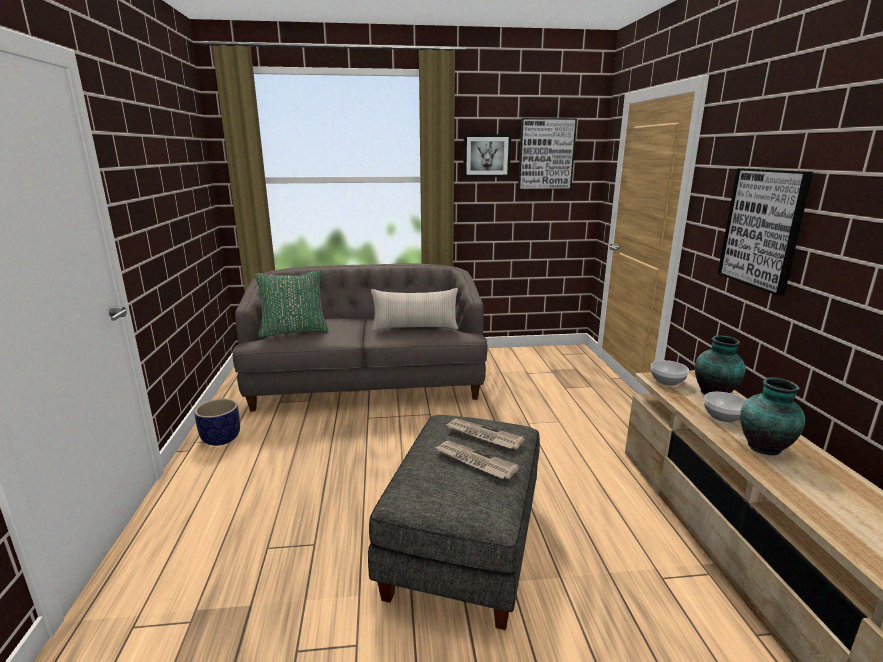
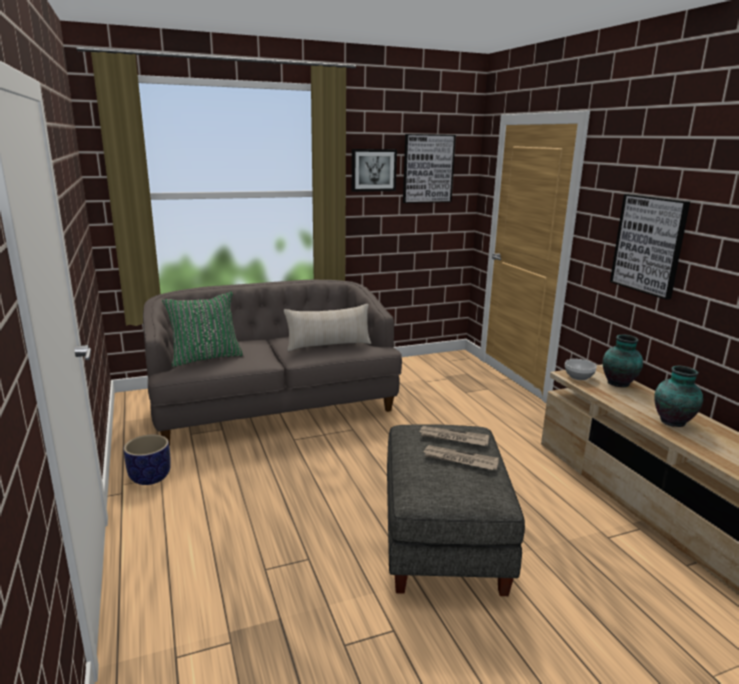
camera: 15 degrees left, 0 degrees up
(723, 417) = (634, 401): bowl -> none

